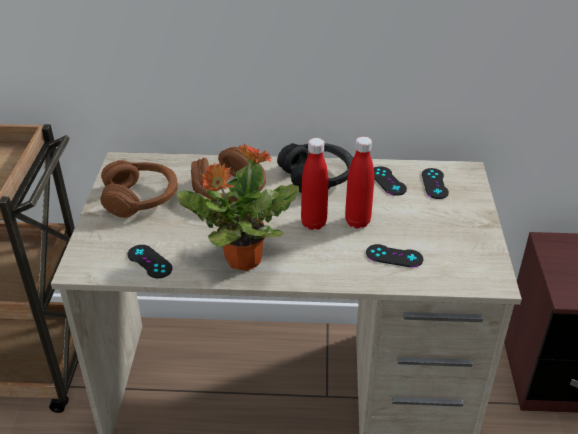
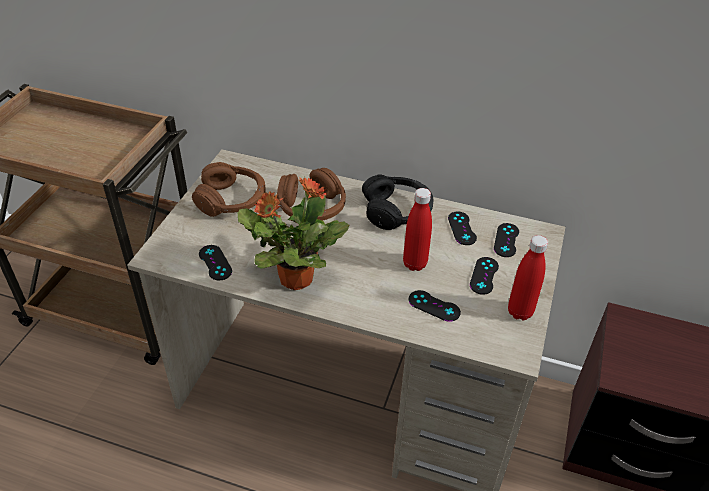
camera: 15 degrees right, 5 degrees up
(313, 223) = (373, 257): red bottle -> red bottle (520, 312)
(429, 219) = (484, 276): none -> black game controller

